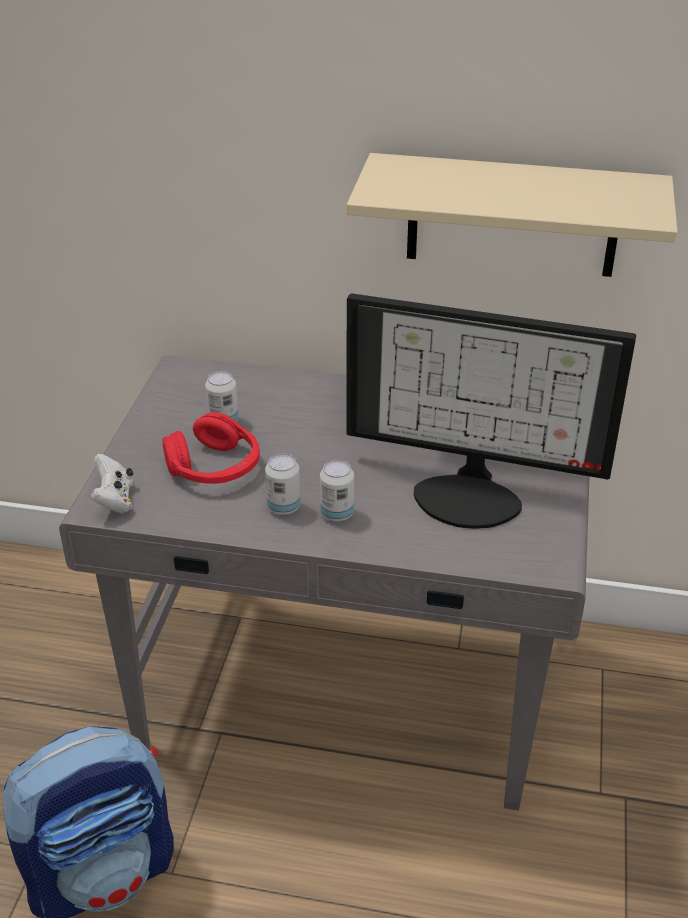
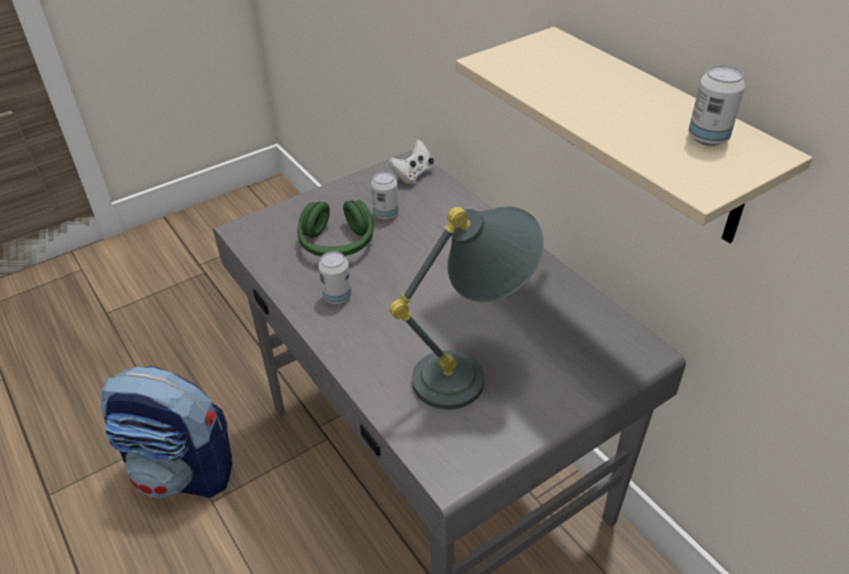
camera: 45 degrees right, 5 degrees up
(115, 500) = (256, 230): white game controller -> white game controller (413, 175)
(214, 467) = (337, 243): red headphones -> green headphones
(337, 514) = (362, 323): can -> can (708, 138)
(470, 494) = (472, 371): monitor -> grey table lamp

